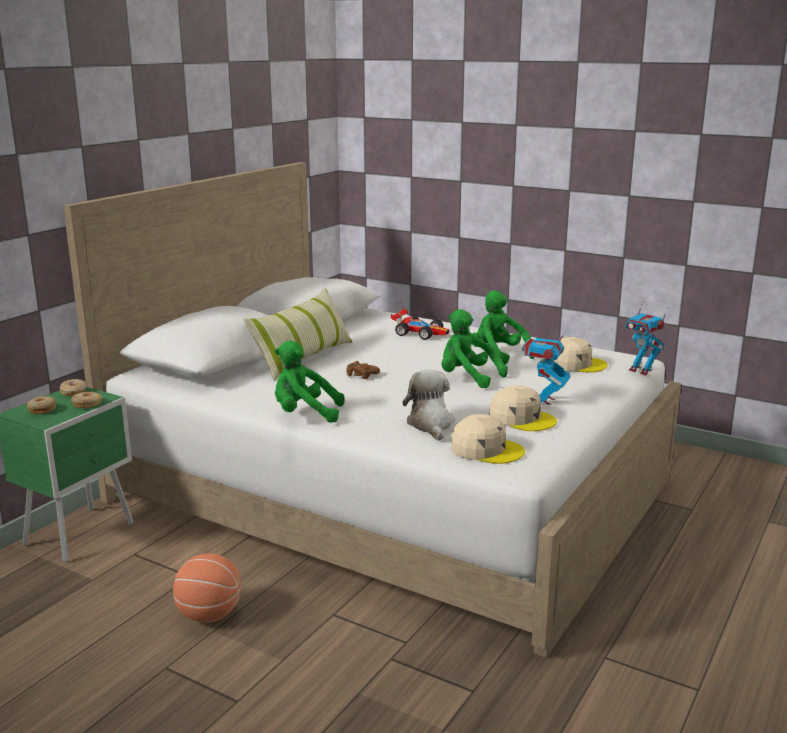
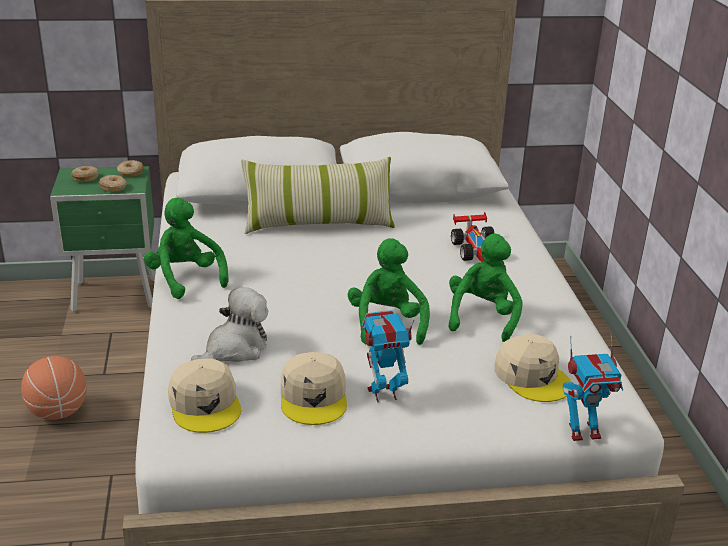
camera: 50 degrees right, 10 degrees up
(361, 375) = (315, 266): brown game controller -> none
(641, 370) = (583, 431): toy robot -> toy robot turned 105 degrees counterclockwise

